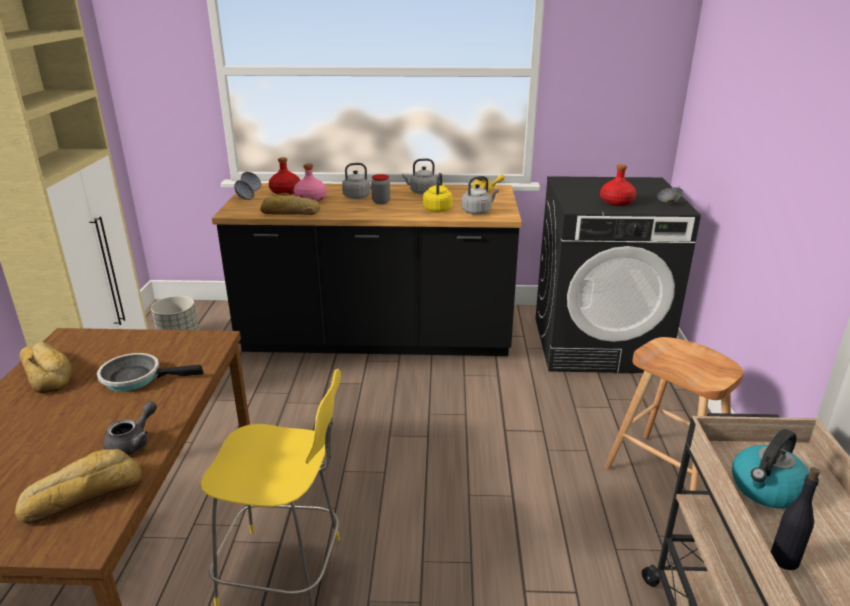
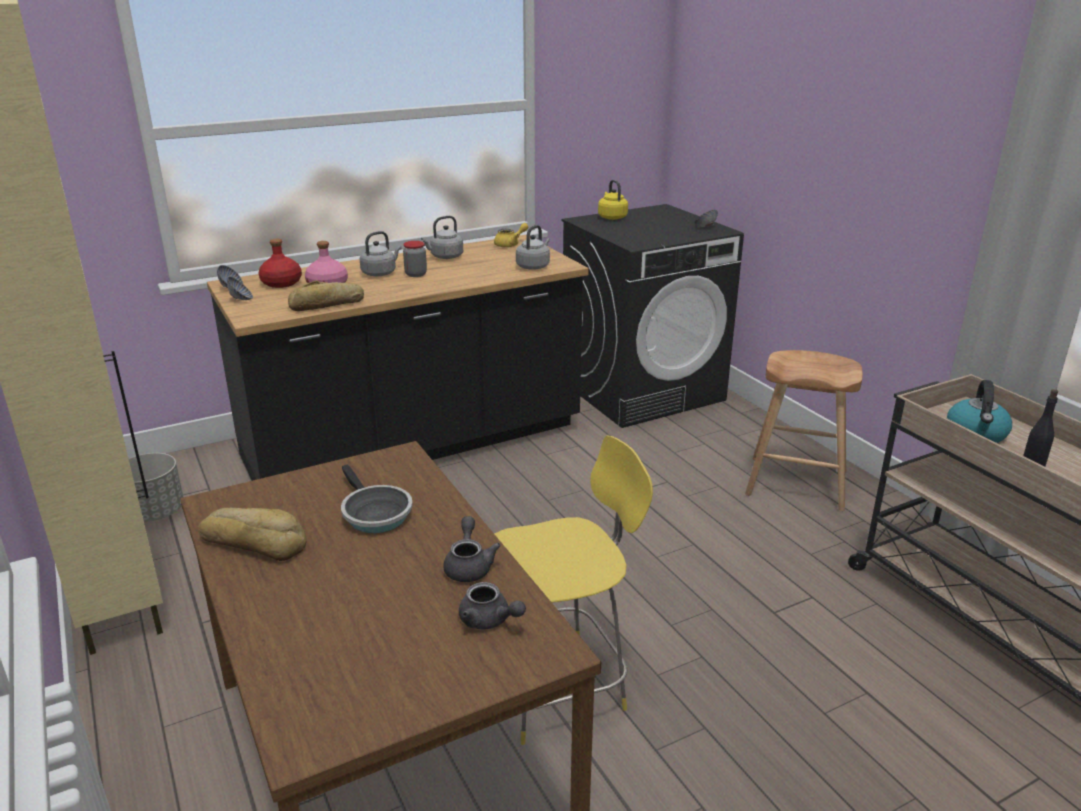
camera: 30 degrees left, 0 degrees up
(82, 494) = (489, 621): bread -> grey teapot
(137, 378) = (374, 513): frying pan -> frying pan turned 90 degrees counterclockwise
(438, 209) = (489, 271): yellow kettle -> yellow kettle (611, 217)
(616, 202) = (661, 233): red bottle -> none

